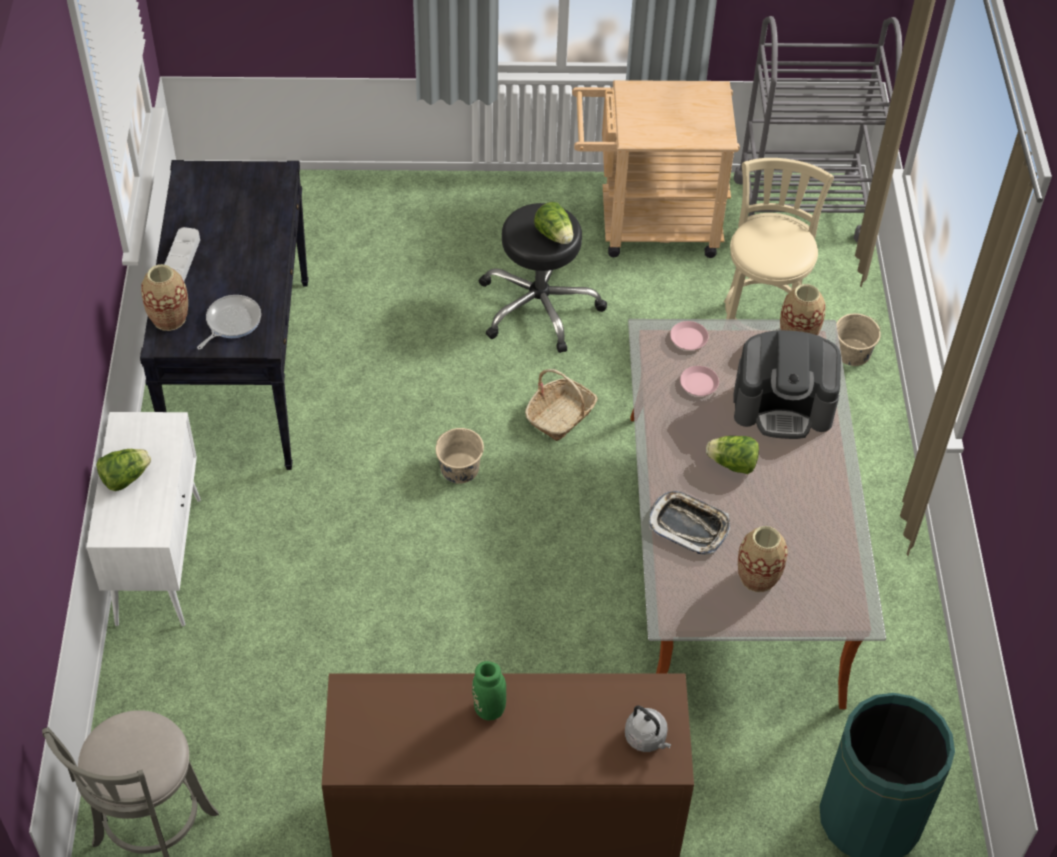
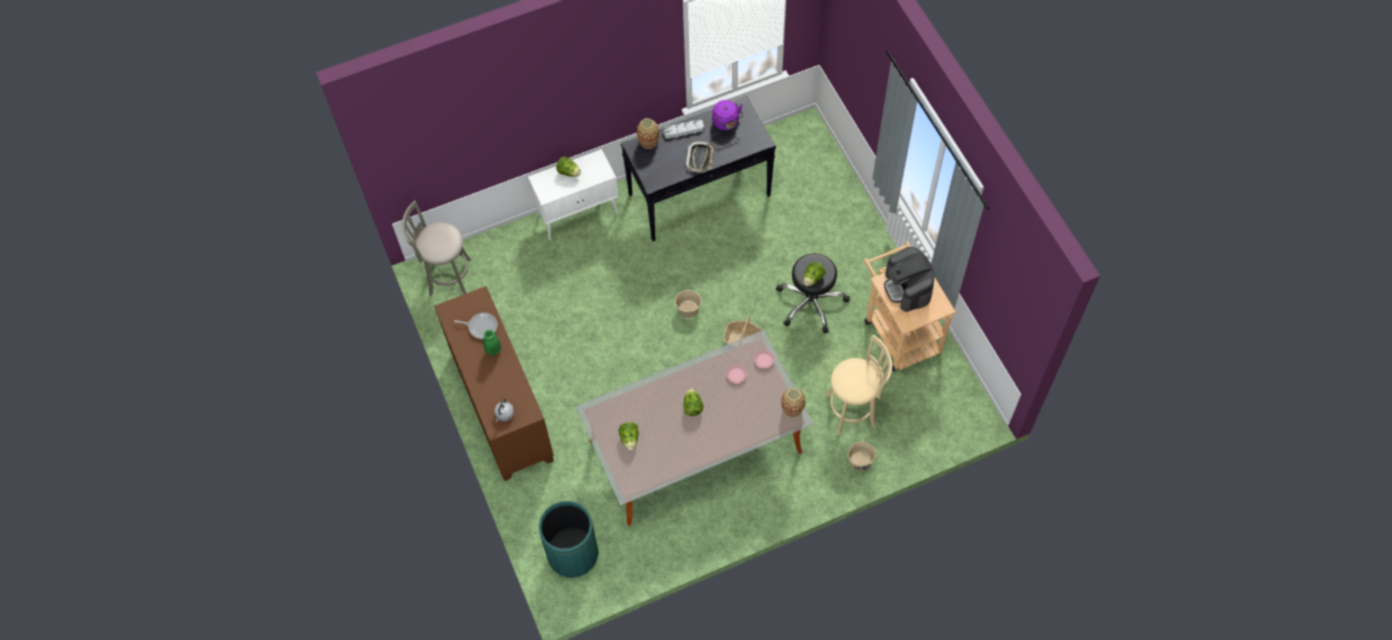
camera: 70 degrees right, 10 degrees up
(208, 203) = (726, 123): none -> purple kettle
(231, 322) = (658, 166): frying pan -> frying pan (481, 326)
(688, 526) = (646, 400): tray -> tray (700, 158)
(757, 577) = (630, 439): vase -> lettuce
(783, 405) = (741, 417): coffee machine -> coffee machine (907, 288)
(799, 208) = (957, 401): grey cart -> none

